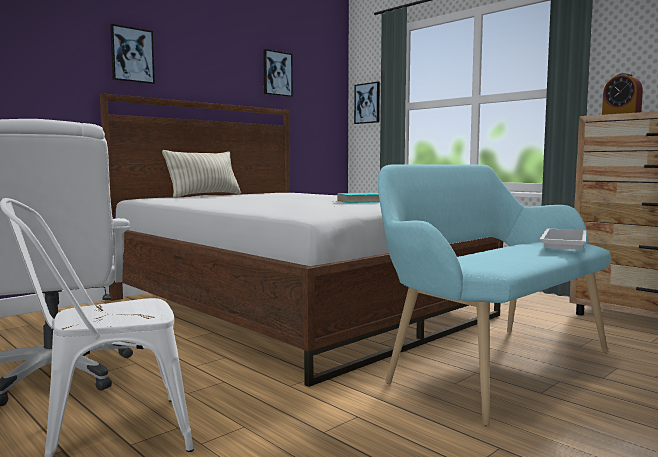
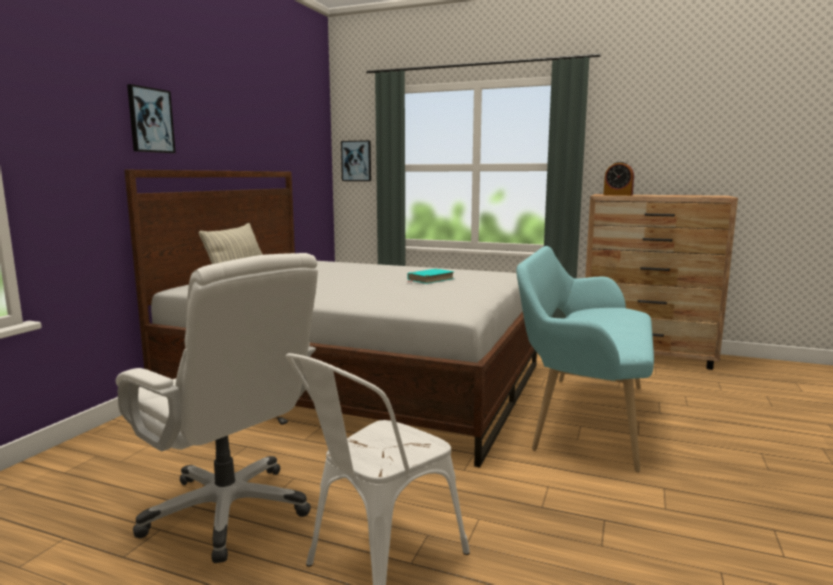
camera: 25 degrees left, 5 degrees up
(277, 73) = (277, 132): picture -> none
(562, 247) = (624, 315): white tray -> none

